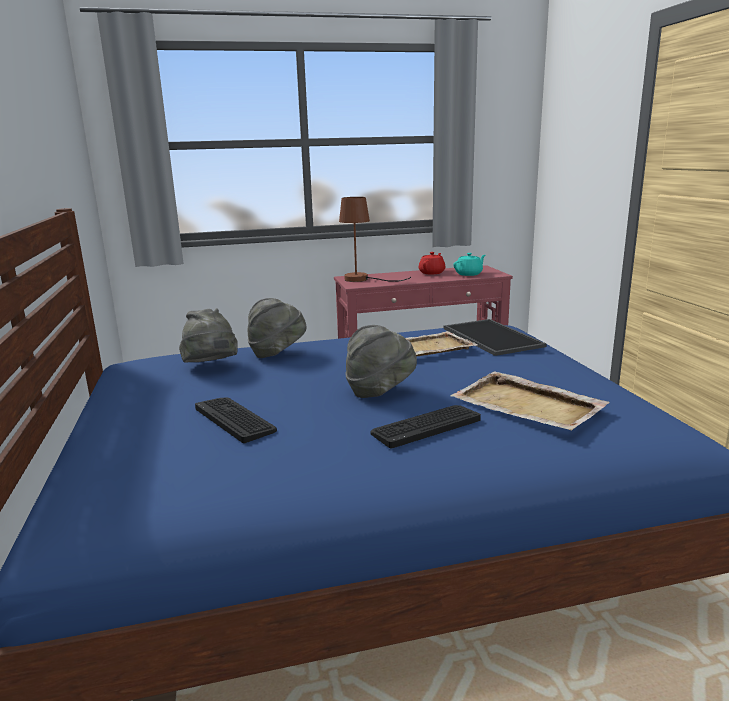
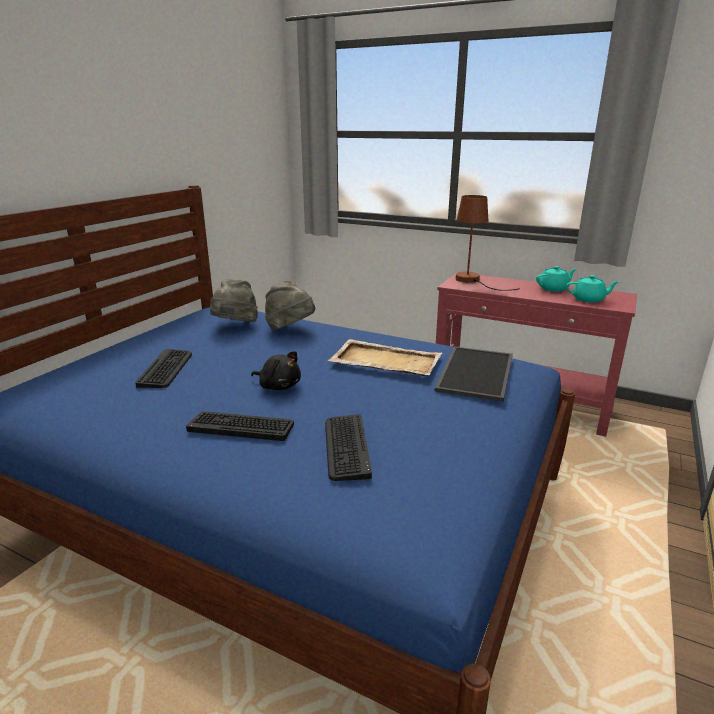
camera: 40 degrees right, 5 degrees up
(380, 392) = (278, 386): grey hat -> black plush toy
(432, 272) = (554, 289): red teapot -> turquoise teapot
(528, 405) = (346, 447): beige tray -> keyboard

